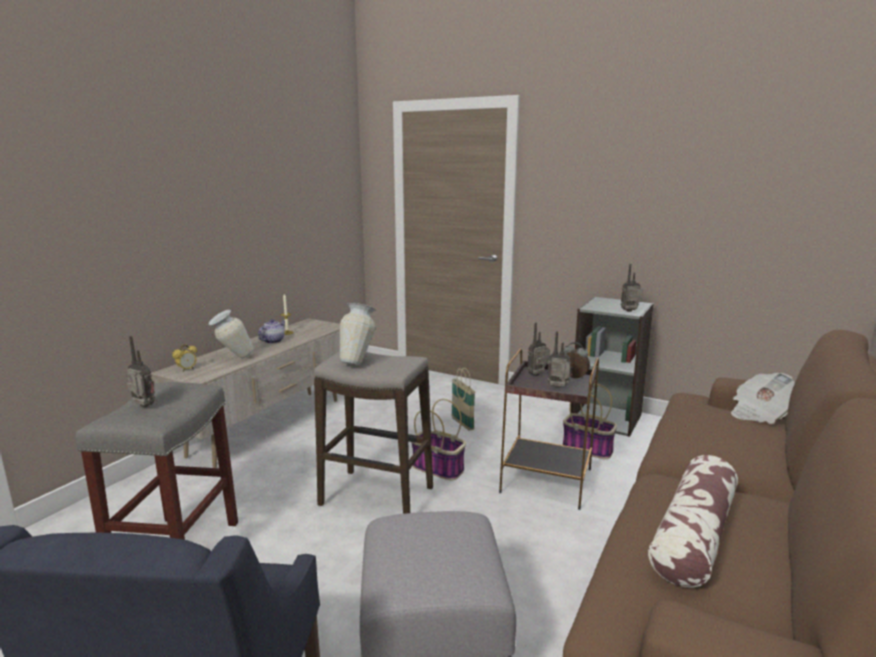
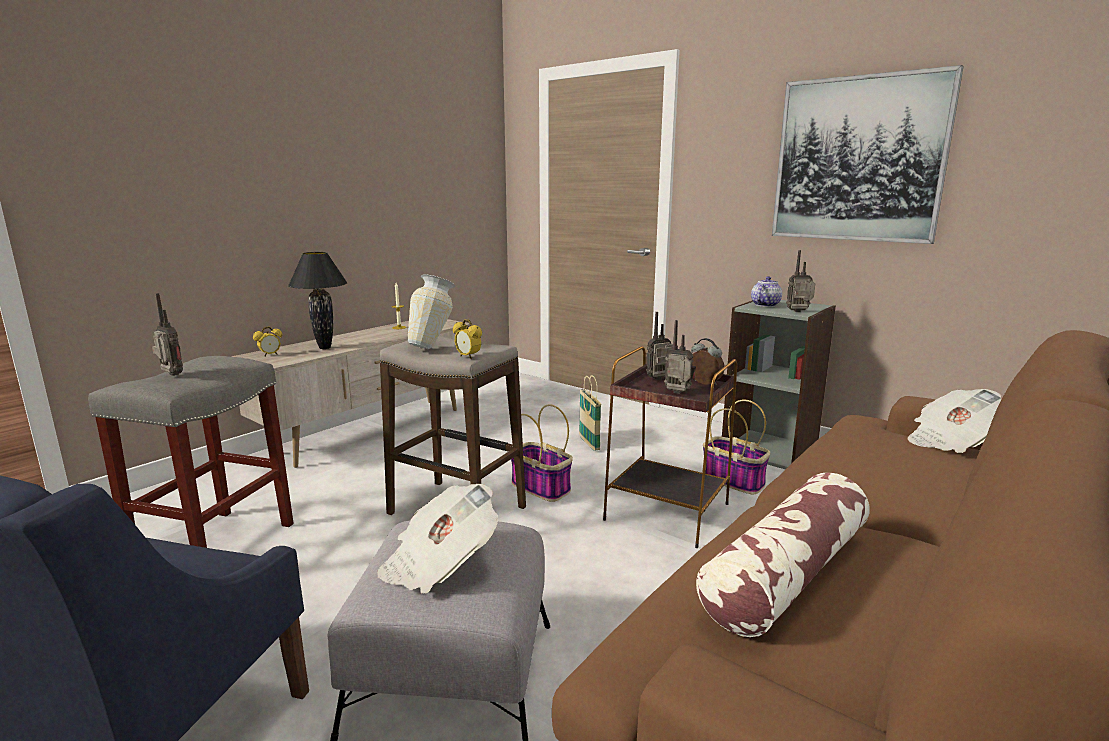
camera: 10 degrees right, 0 degrees up
(232, 358) = (324, 347): vase -> black table lamp
(273, 341) = (379, 334): teapot -> teapot (765, 305)
(397, 372) = (468, 357): none -> alarm clock
(430, 554) = (439, 564): none -> newspaper
(668, 191) = (858, 160): none -> picture

